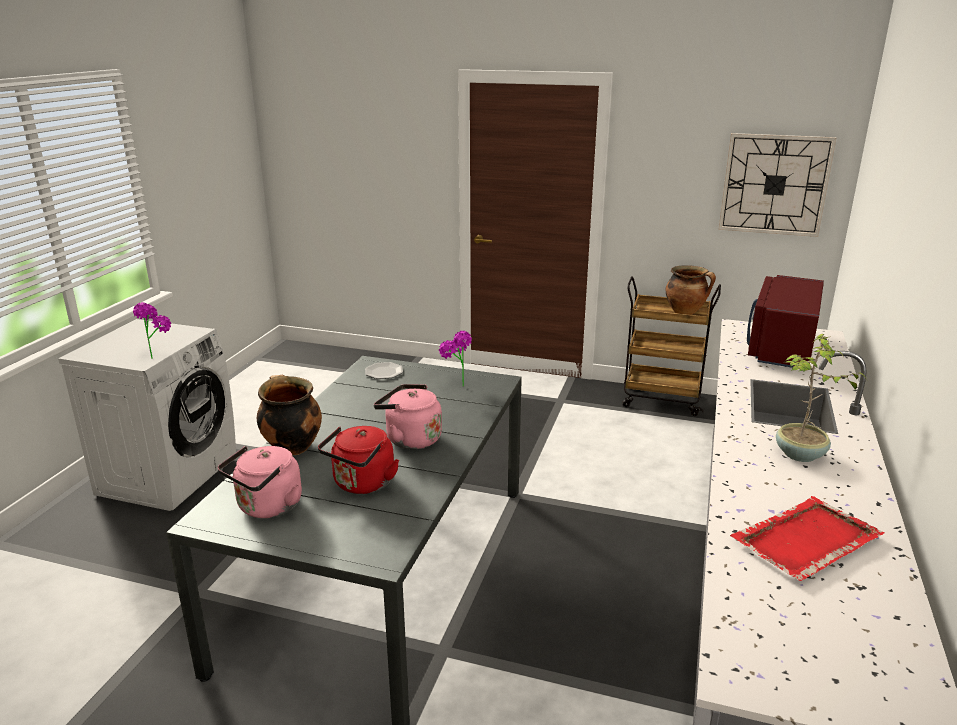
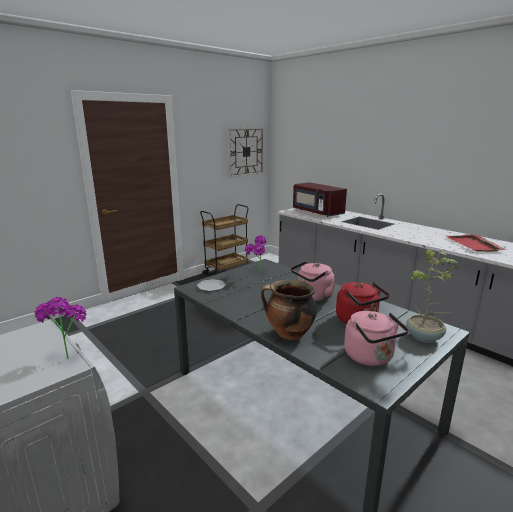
camera: 60 degrees left, 5 degrees down
(686, 312) = (230, 222): cooking pot -> none
(800, 455) = (410, 231): potted plant -> potted plant (425, 337)

